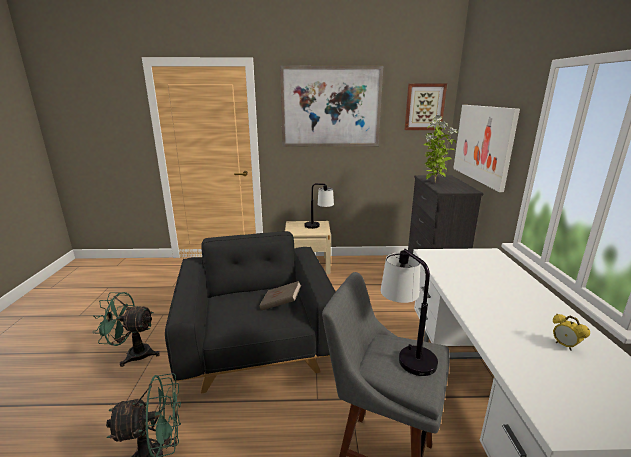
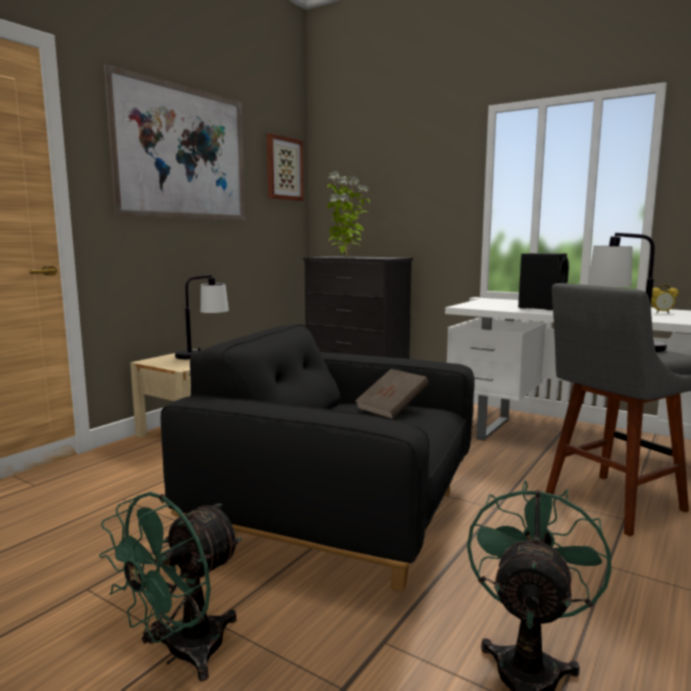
camera: 55 degrees left, 10 degrees down
(480, 280) = (542, 307): none -> black speaker
(483, 143) = (389, 204): picture -> none

